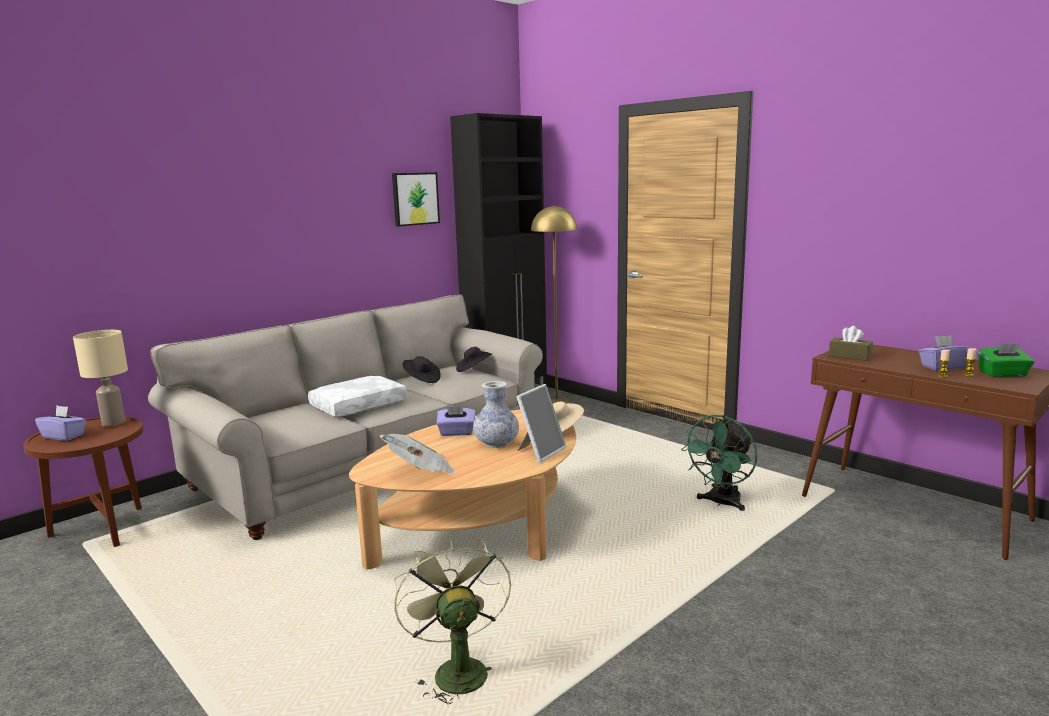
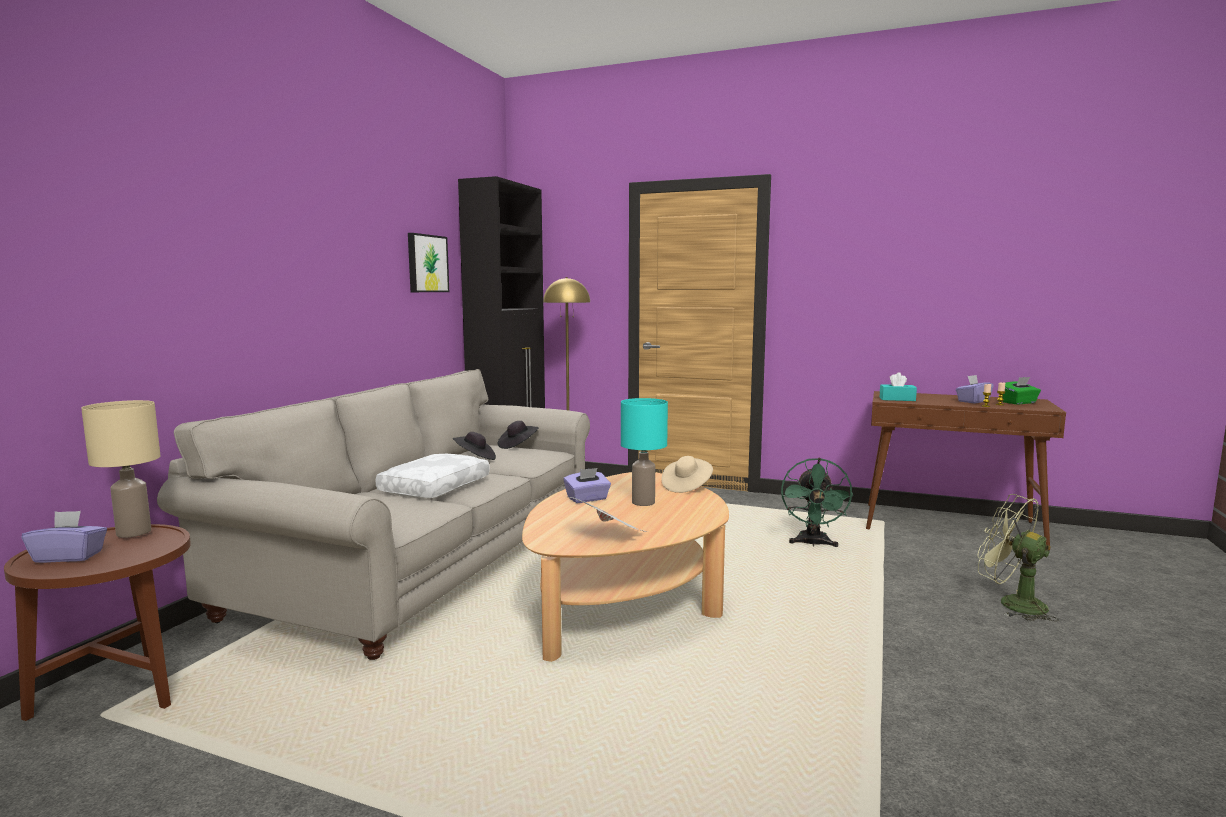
camera: 25 degrees left, 5 degrees down
(456, 669) = (759, 732): green fan -> green fan (1012, 603)
(496, 443) = (643, 503): vase -> turquoise table lamp
(540, 452) = (697, 504): picture frame -> none
(850, 356) = (897, 399): brown tissue box -> turquoise tissue box

